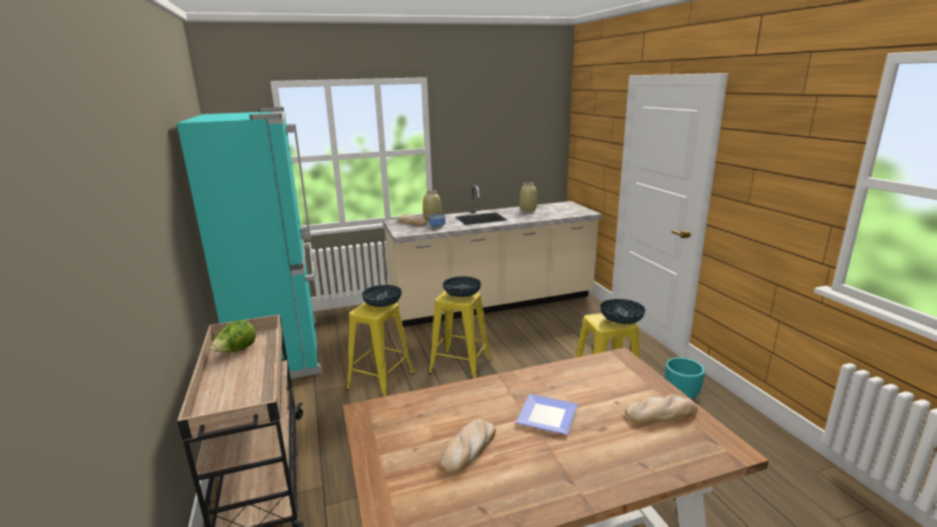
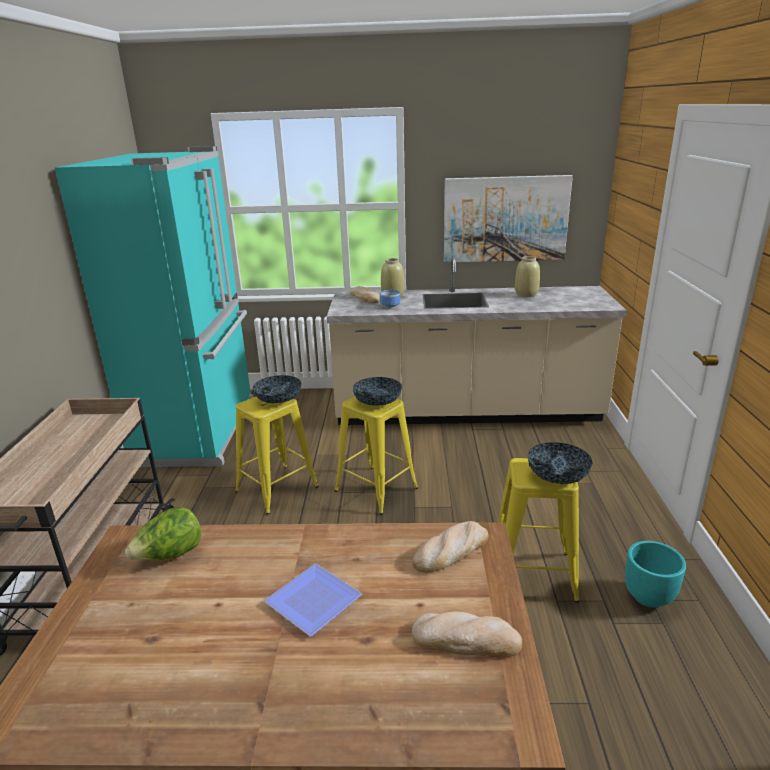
camera: 20 degrees right, 5 degrees up
(236, 351) = (78, 434): lettuce -> lettuce (170, 556)
(468, 449) = (185, 621): bread -> bread (450, 551)
(502, 158) = (505, 219): none -> picture

